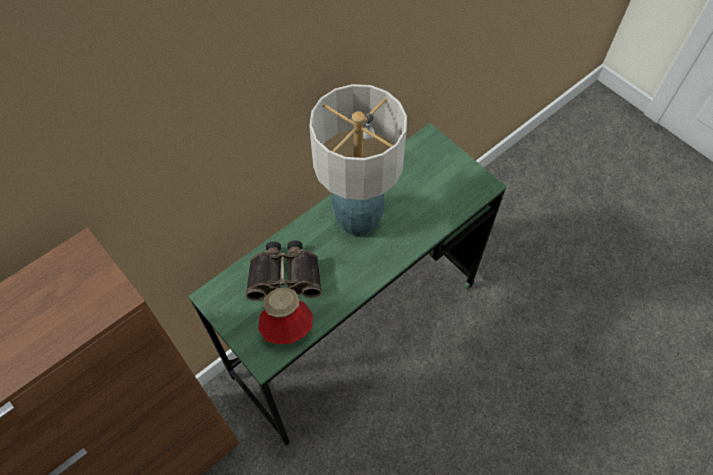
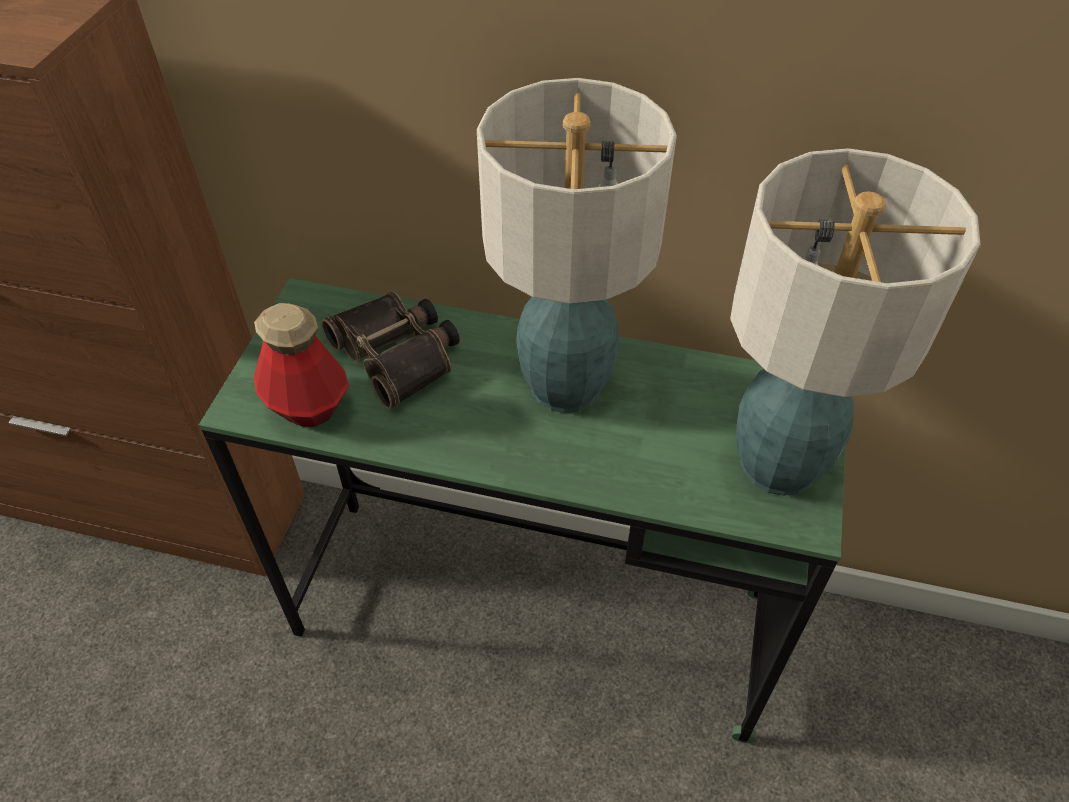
camera: 55 degrees right, 10 degrees down
(454, 176) = (777, 465): none -> table lamp

